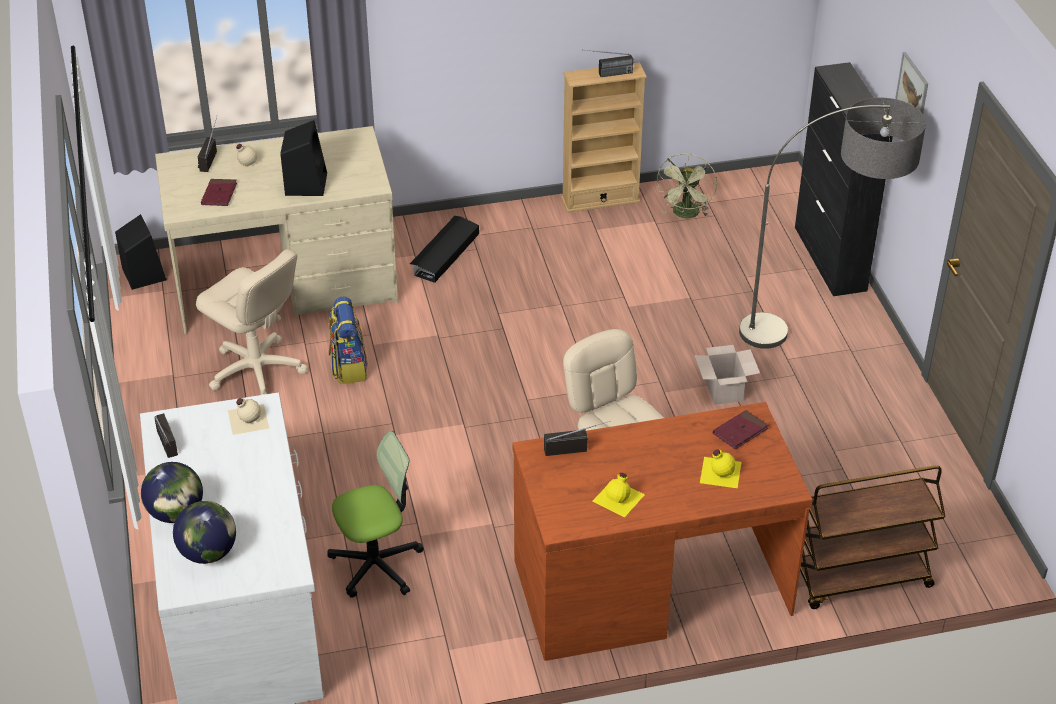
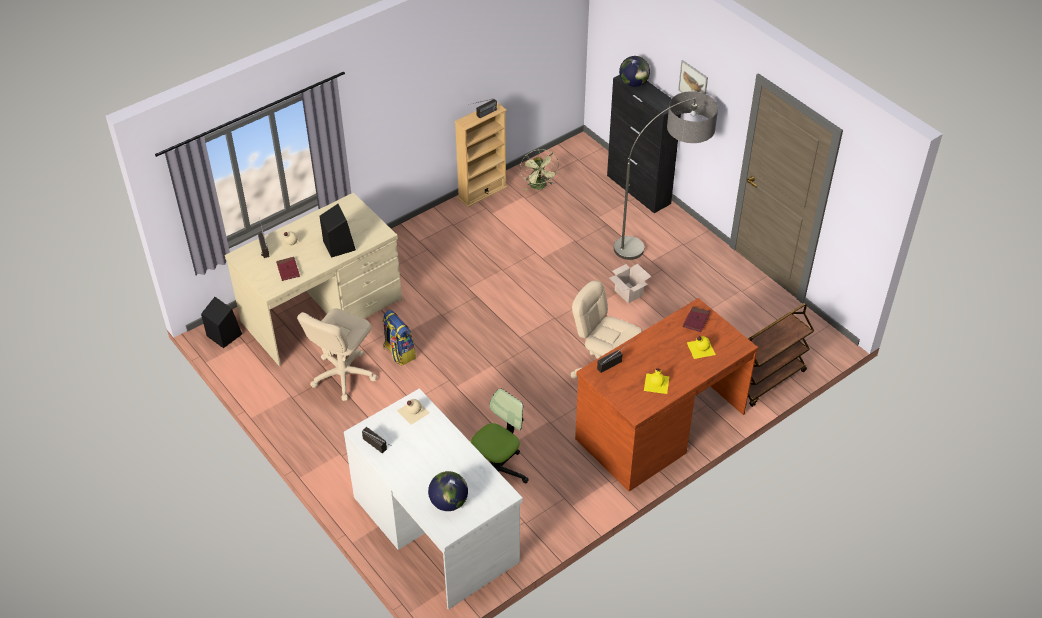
camera: 25 degrees left, 5 degrees up
(176, 513) = (412, 485): globe -> globe (633, 83)
(256, 371) = (343, 375): beige office chair -> beige office chair turned 105 degrees clockwise
(444, 254) = (410, 259): black storage box -> none

